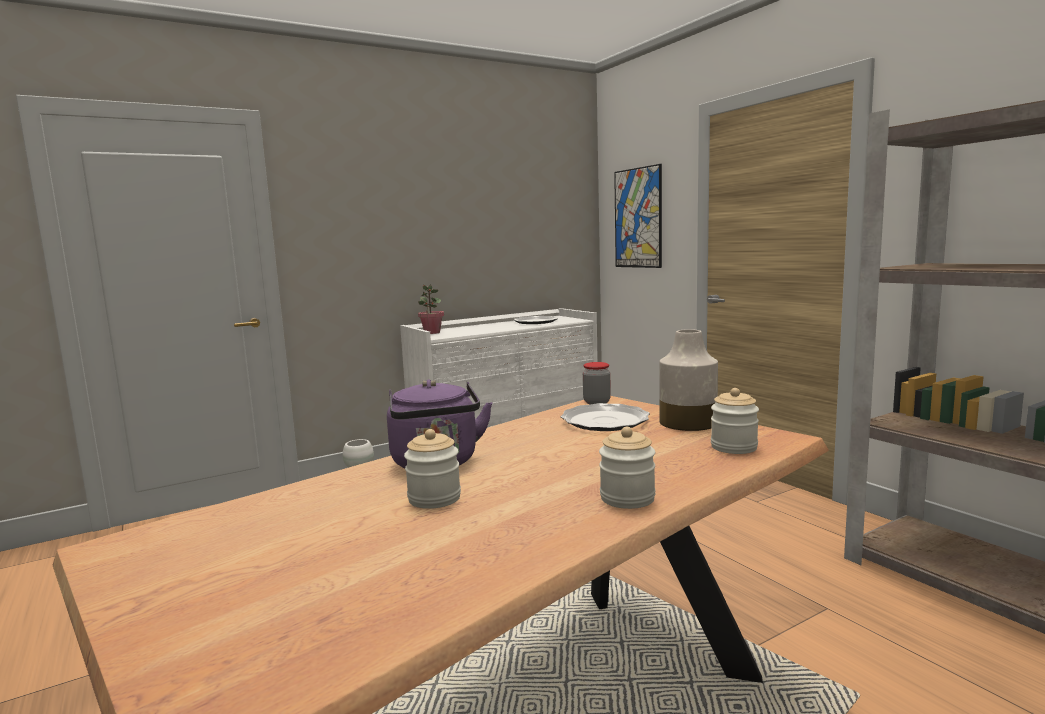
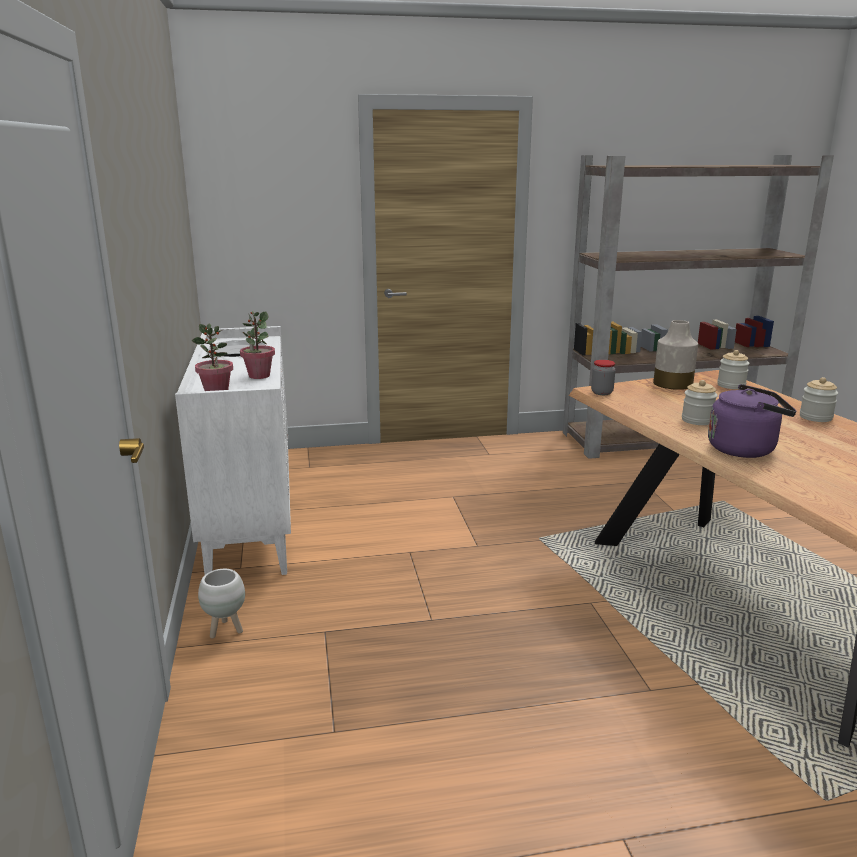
camera: 70 degrees left, 10 degrees up
(434, 498) = (816, 455): jar -> jar (697, 420)
(478, 331) = (259, 376): none -> potted plant
(605, 421) = (657, 398): plate -> none
(638, 218) = (268, 209): picture -> none

